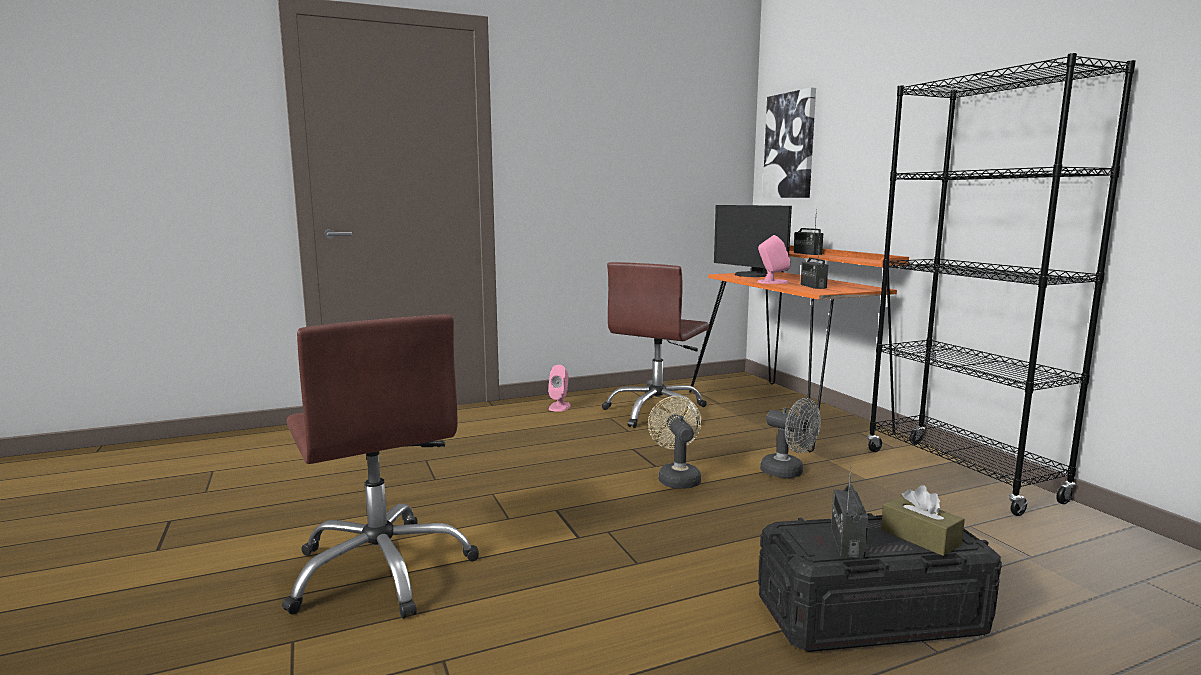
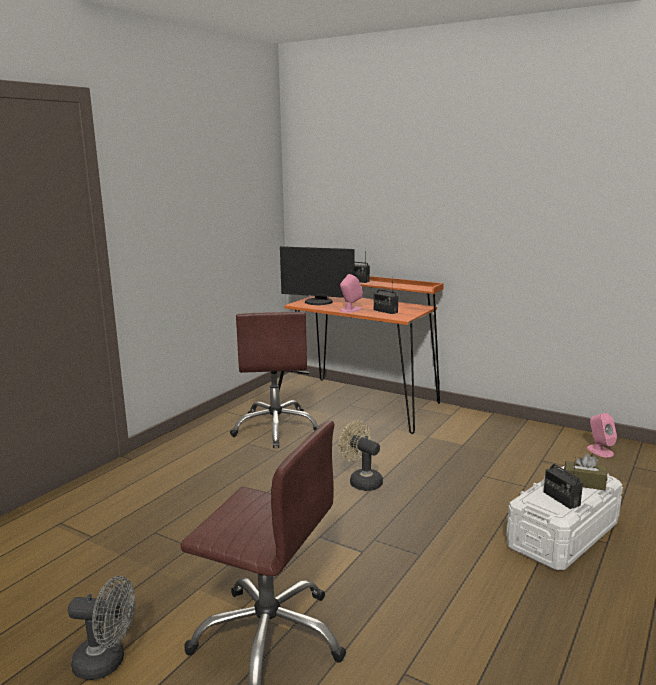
camera: 35 degrees left, 5 degrees up
(559, 407) = (193, 444): pink speaker -> pink speaker (599, 451)
(788, 473) = (419, 454): grey fan -> grey fan (107, 662)
(790, 146) = (323, 193): picture -> none
(871, 616) = (563, 535): black storage box -> white storage box
(960, 475) = (503, 426): black bookcase -> none

